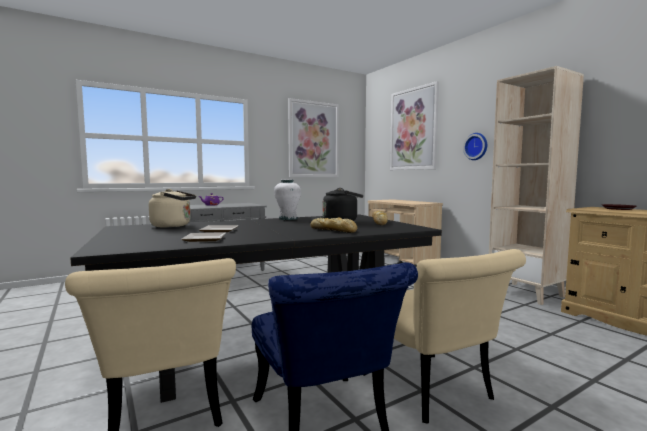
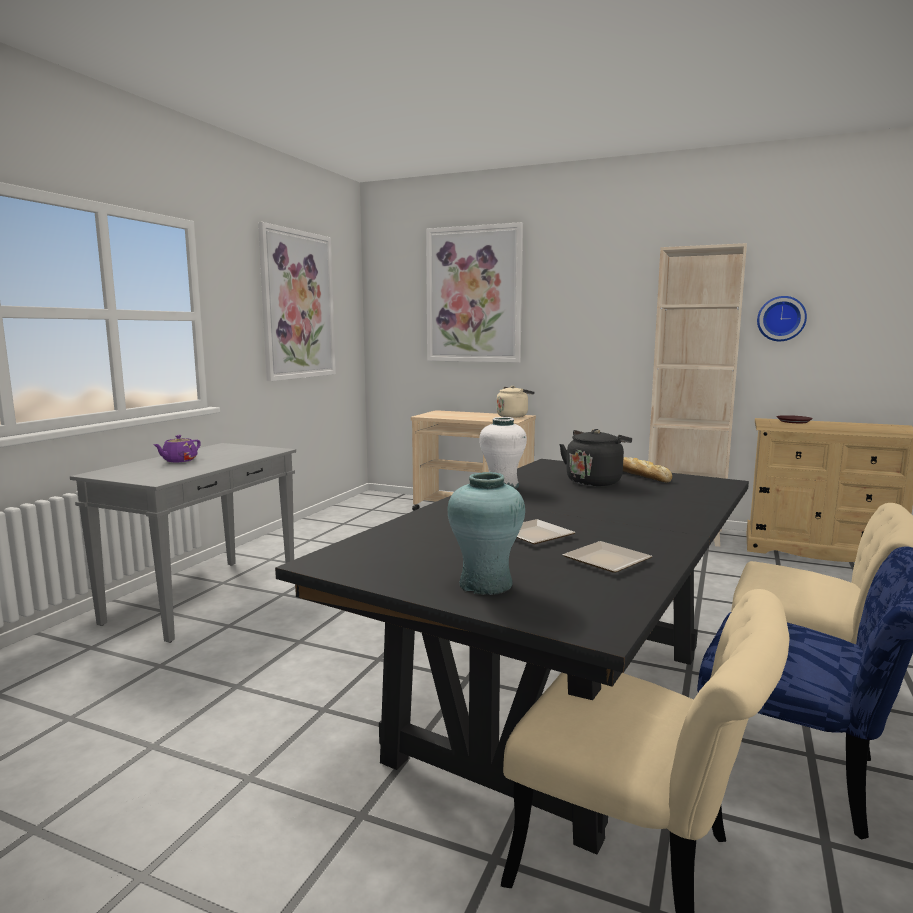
camera: 35 degrees left, 5 degrees up
(132, 237) = (486, 585): none -> turquoise vase
(173, 226) = (411, 539): beige kettle -> beige kettle (513, 416)
(334, 230) = (664, 504): bread -> none
(476, 146) = (591, 332): wall clock -> wall clock (781, 318)

